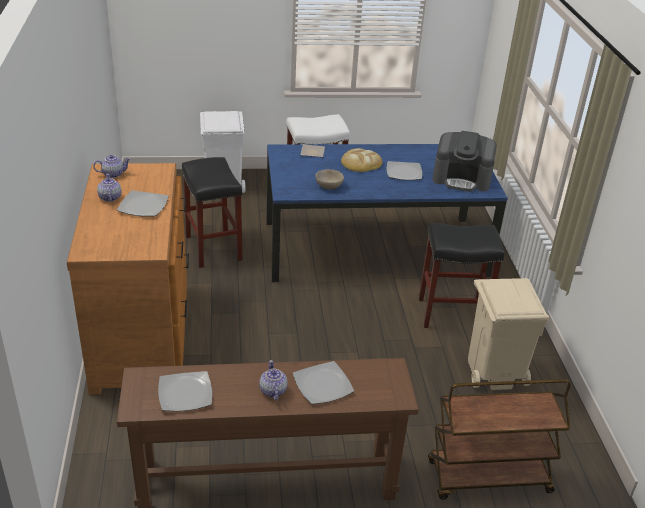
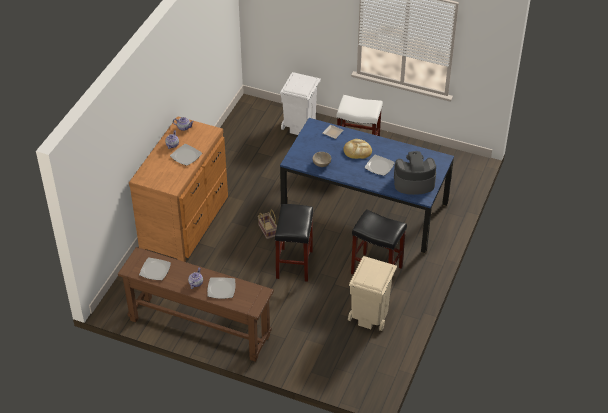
camera: 30 degrees right, 10 degrees up
(212, 247) = (261, 175): black stool -> black stool (294, 264)
(270, 309) = (267, 230): none -> basket
(462, 179) = (413, 183): coffee machine -> coffee machine turned 135 degrees clockwise
(488, 478) = (313, 370): brown cart -> none

